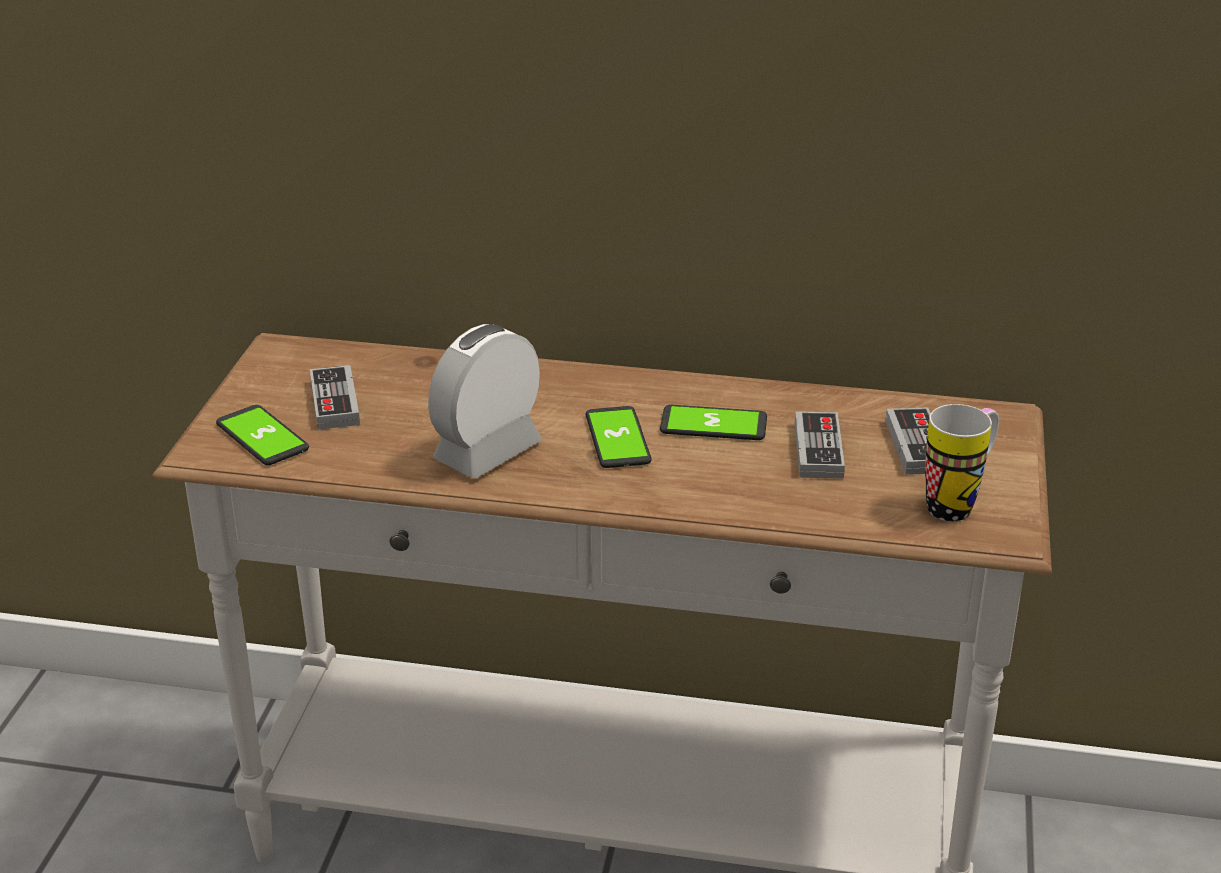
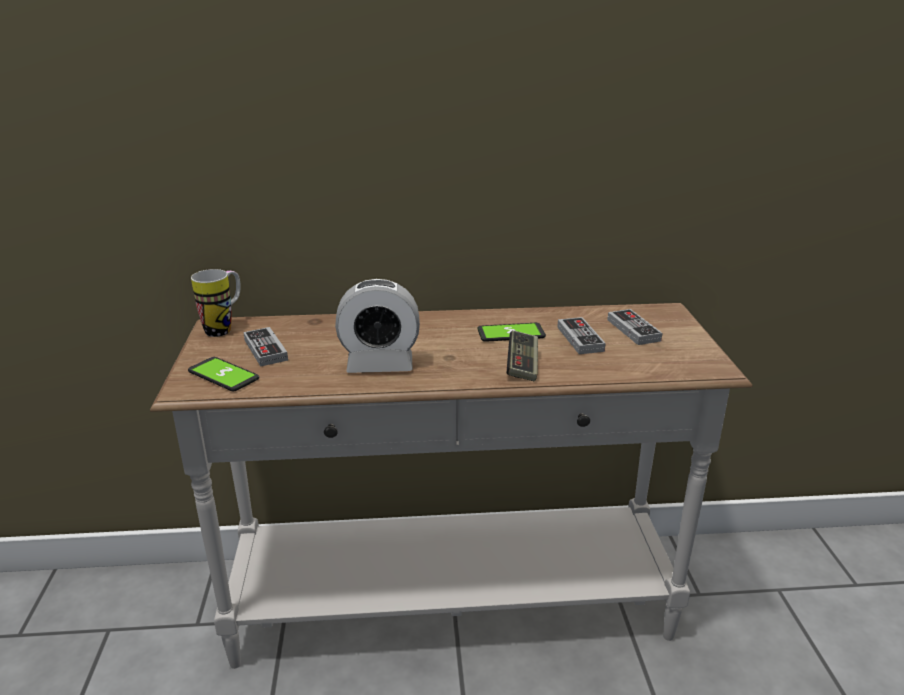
camera: 15 degrees left, 5 degrees down
(487, 452) = (380, 365): alarm clock -> alarm clock turned 120 degrees counterclockwise
(618, 439) = (458, 348): phone -> none
(699, 484) = (522, 366): none -> game controller
(958, 503) = (678, 356): mug -> mug (225, 328)

